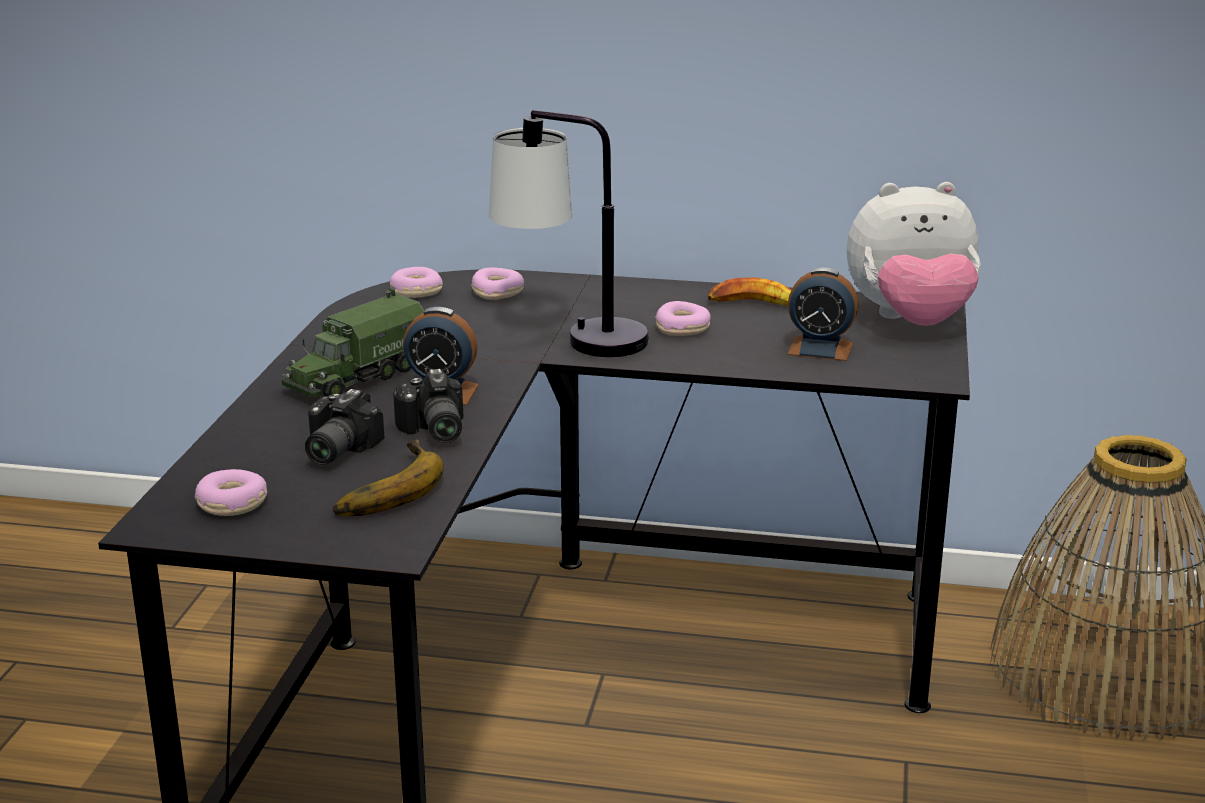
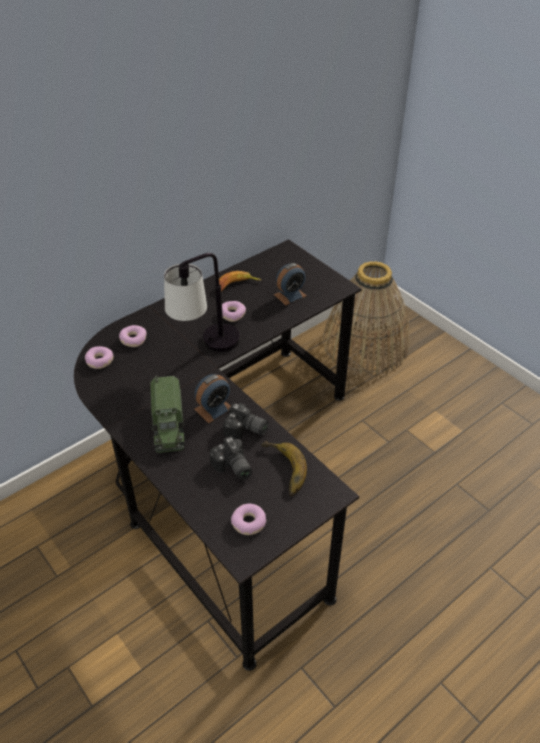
camera: 50 degrees left, 20 degrees up
(911, 322) = (293, 262): plush toy -> none

